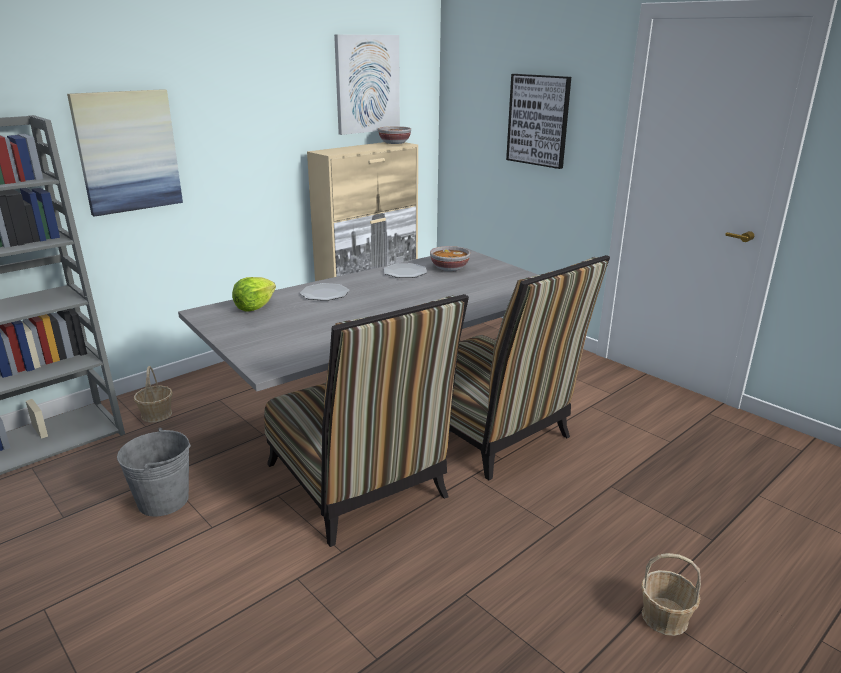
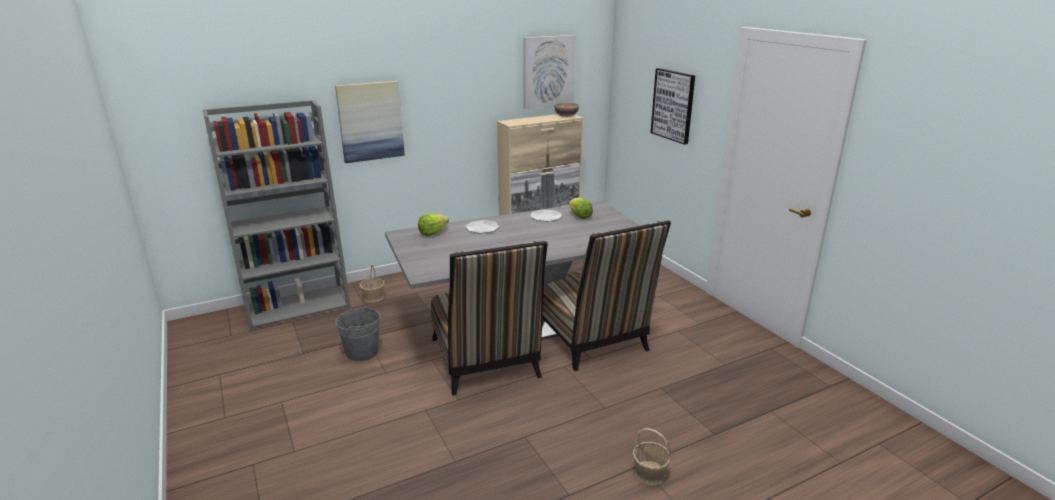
camera: 15 degrees right, 0 degrees up
(449, 268) = (579, 216): bowl -> lettuce

